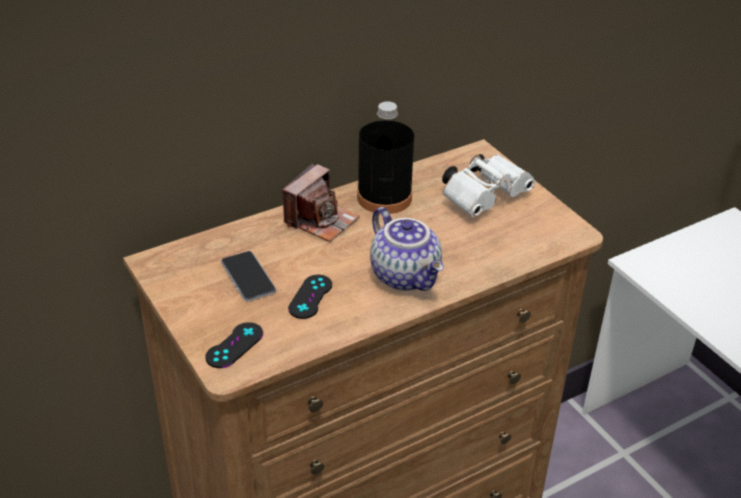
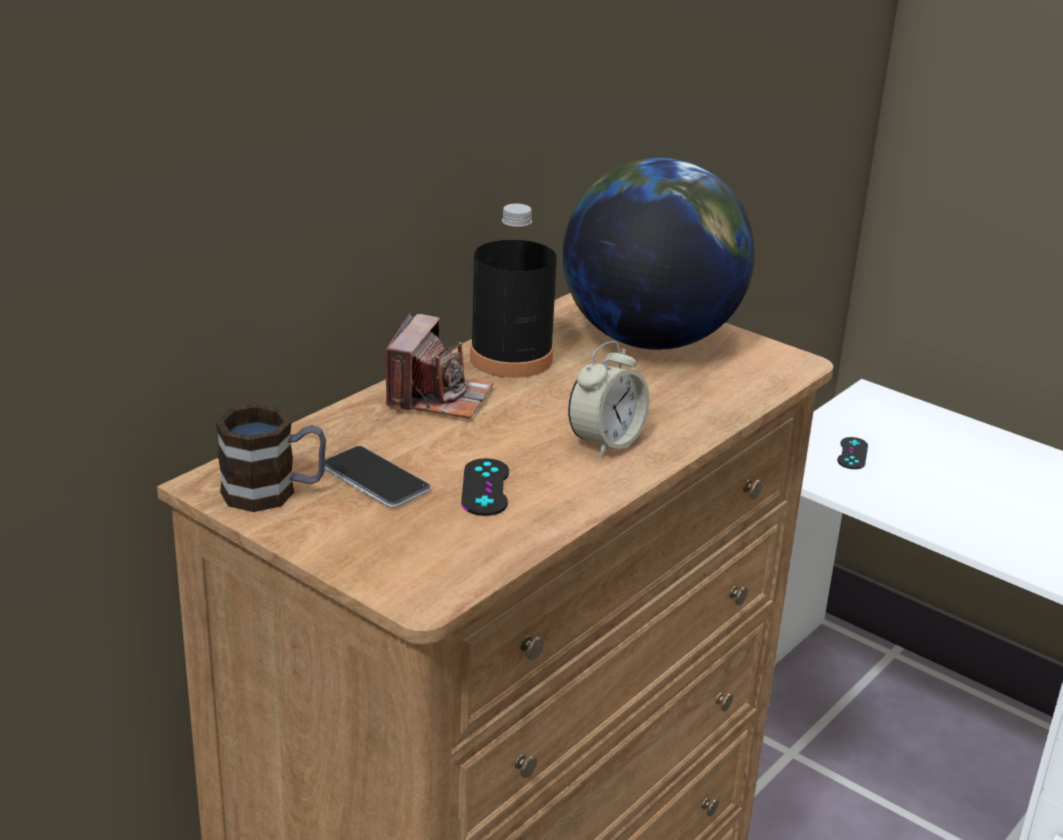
camera: 20 degrees left, 10 degrees down
(184, 275) = (274, 492): none -> mug
(234, 345) = (411, 565): black game controller -> black game controller (852, 453)
(406, 276) = (606, 442): teapot -> alarm clock
(486, 196) = (650, 339): white binoculars -> globe

